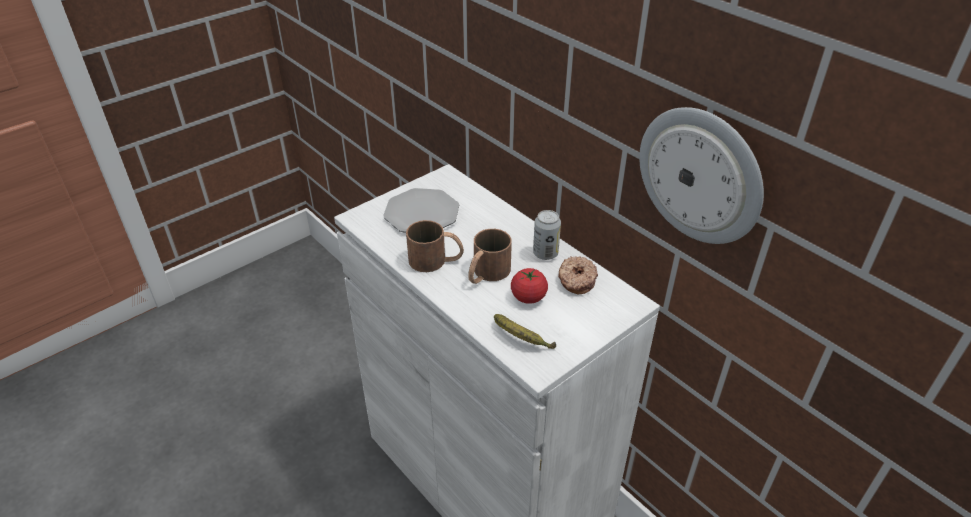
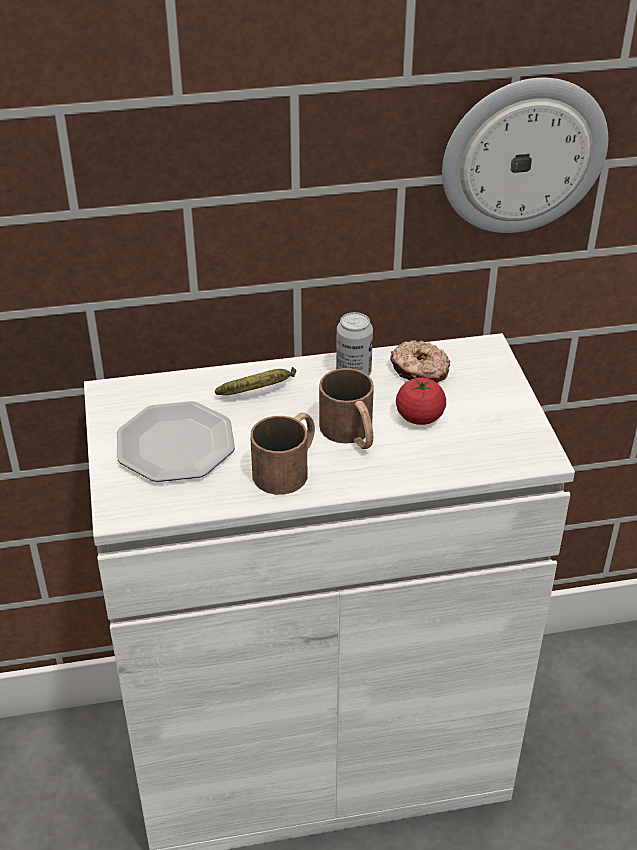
camera: 60 degrees left, 0 degrees up
(521, 339) = (485, 450): banana -> banana (260, 391)

